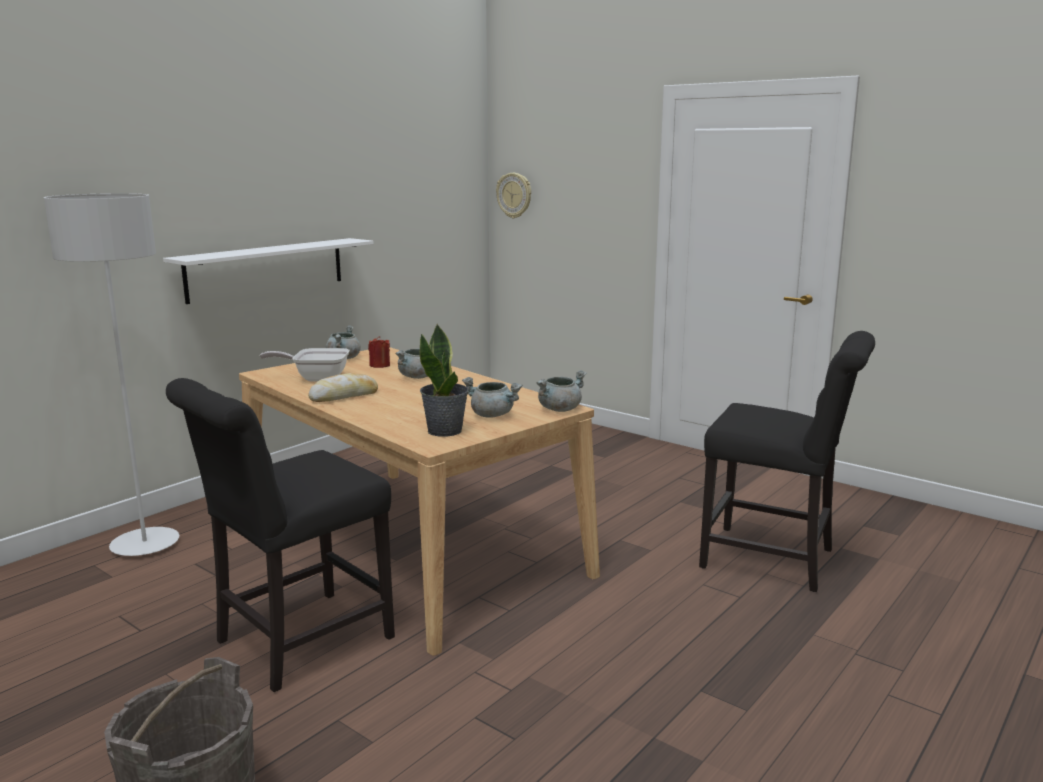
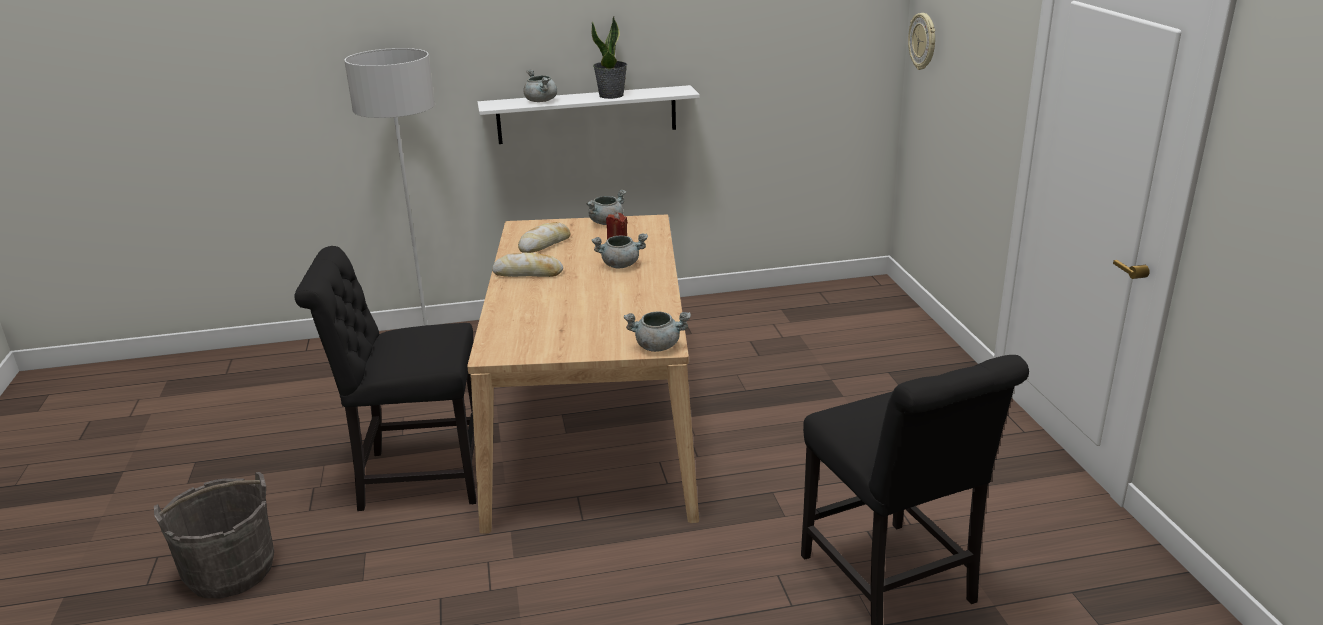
camera: 40 degrees right, 10 degrees up
(316, 378) = (545, 244): frying pan -> bread
(445, 431) = (527, 341): potted plant -> potted plant (611, 95)
(493, 415) = (592, 335): grey cooking pot -> grey cooking pot (541, 101)

